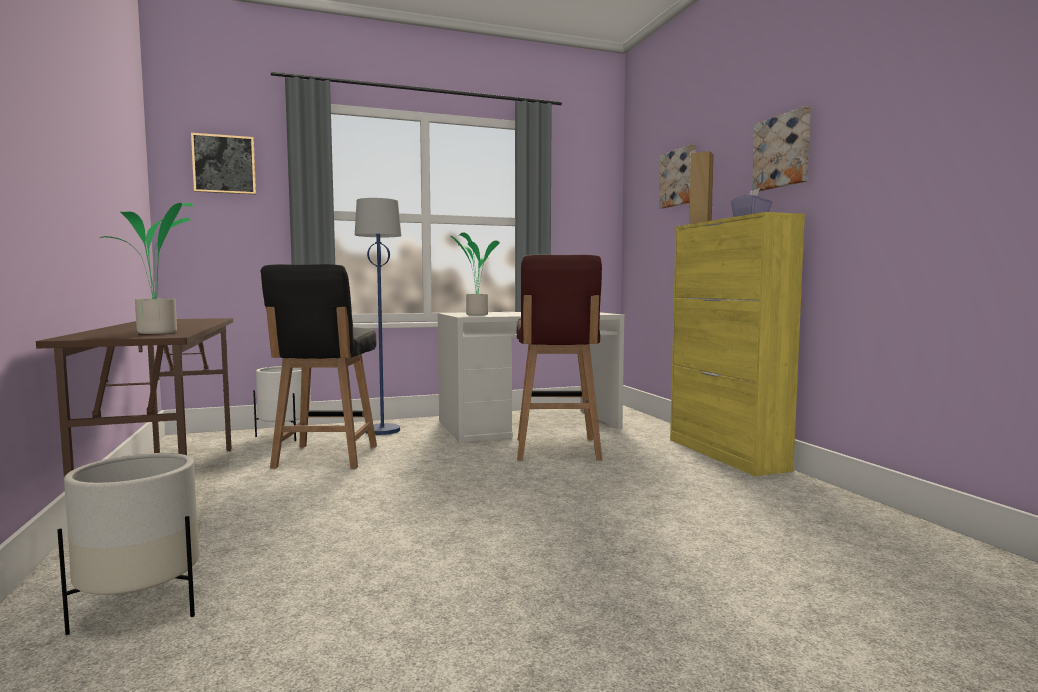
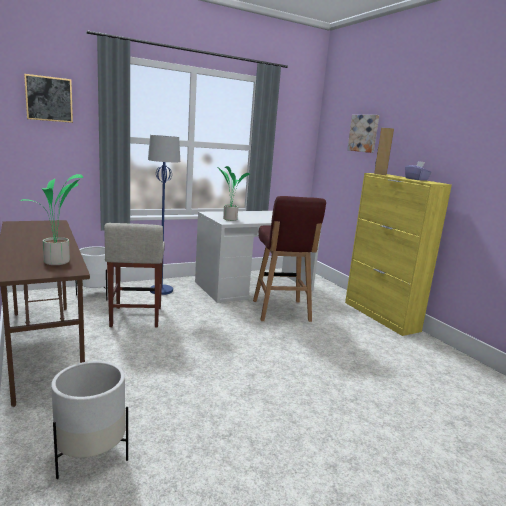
camera: 10 degrees left, 10 degrees up
(325, 457) = (136, 317): black chair -> beige stool
(783, 151) = (442, 140): picture -> none

